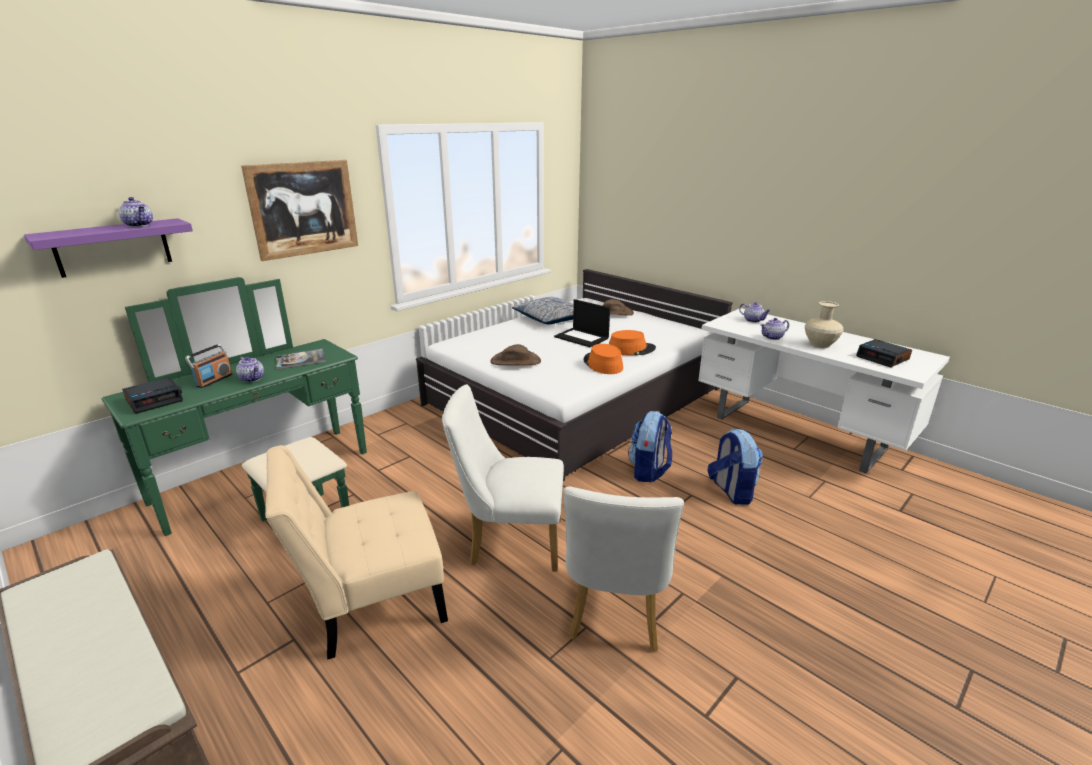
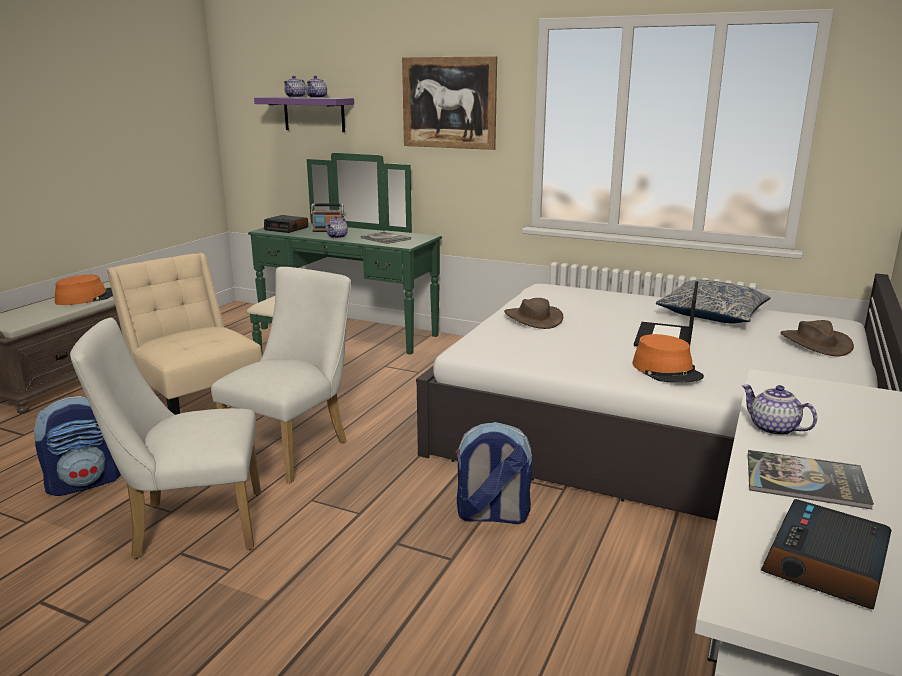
camera: 70 degrees right, 5 degrees down
(509, 542) = (294, 448): white chair -> white chair turned 45 degrees clockwise
(602, 364) = (582, 360): orange hat -> orange hat (87, 297)
(731, 491) = (486, 599): backpack -> backpack (85, 482)
(753, 320) = (859, 409): teapot -> teapot (295, 97)
(820, 345) = (805, 480): beige vase -> book

